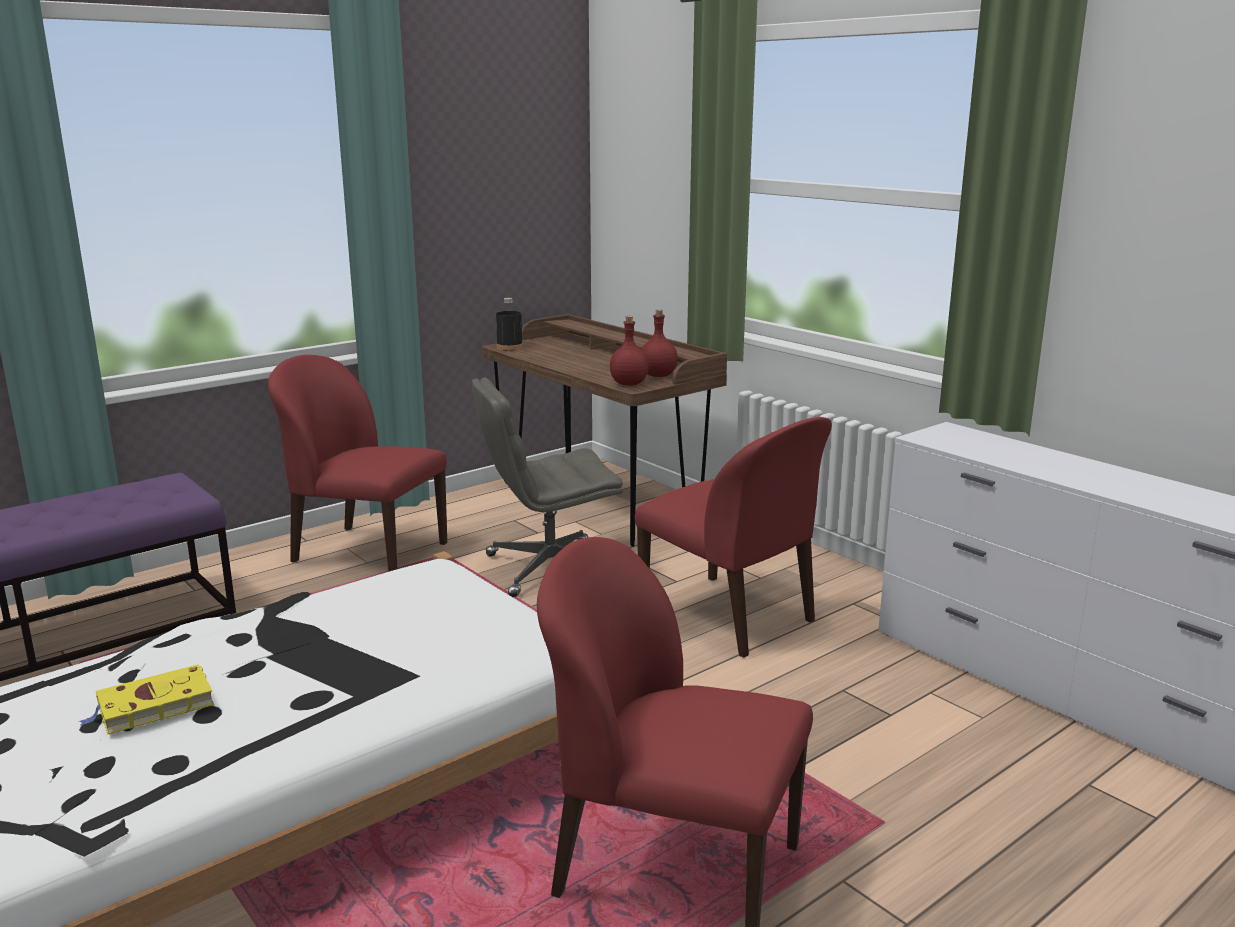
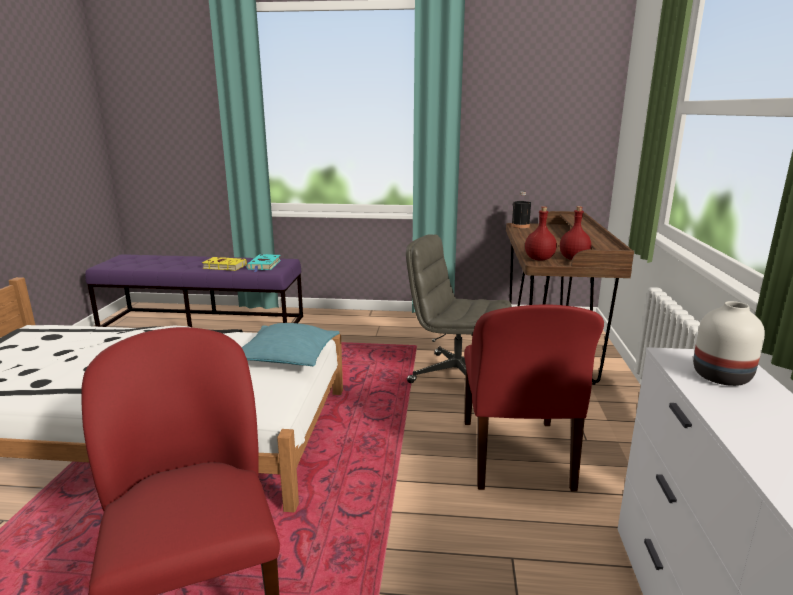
camera: 45 degrees right, 0 degrees up
(152, 495) = (264, 265): none -> turquoise book
(152, 706) = (86, 354): yellow book -> yellow book (223, 266)
(367, 552) = (383, 331): red chair -> none
(452, 593) = (287, 356): none -> turquoise pillow
(970, 442) = (720, 376): none -> white vase

